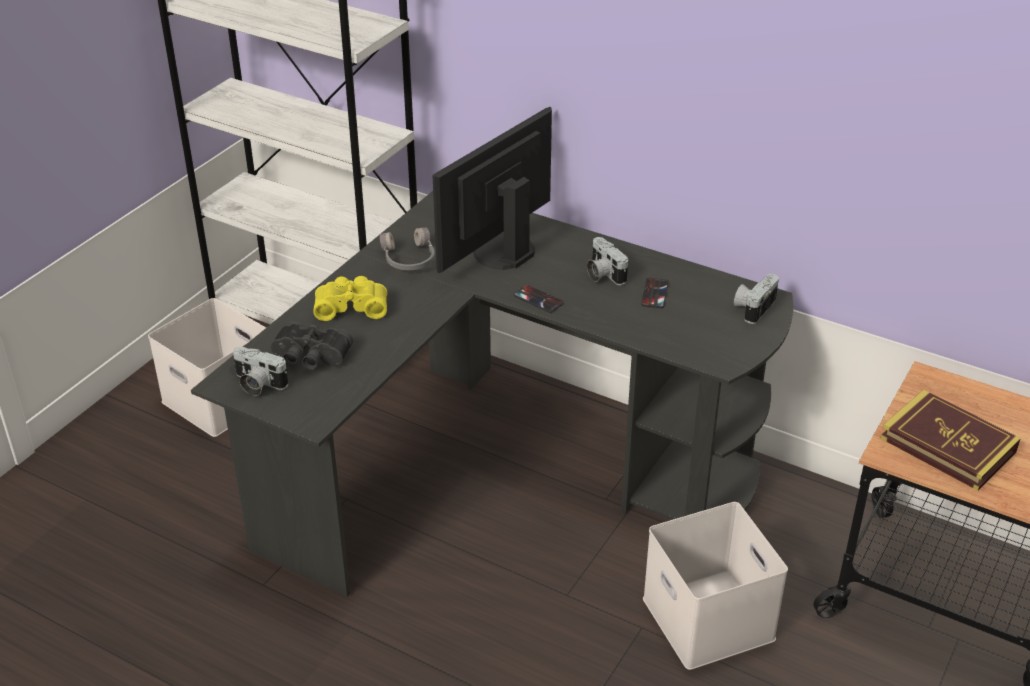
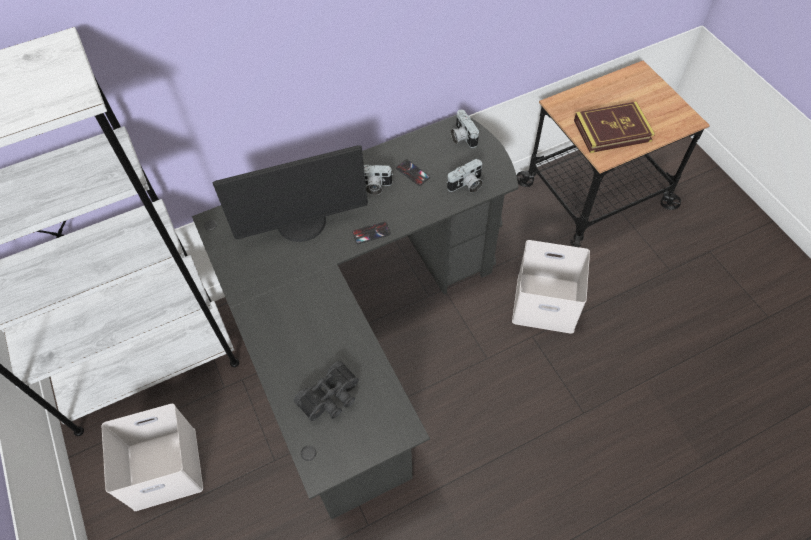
camera: 55 degrees left, 20 degrees up
(257, 384) = (338, 448): camera -> camera (466, 185)
(351, 306) = (292, 343): yellow binoculars -> none
(408, 259) = (265, 281): grey headphones -> none
(501, 251) = (302, 224): monitor -> monitor turned 90 degrees counterclockwise

